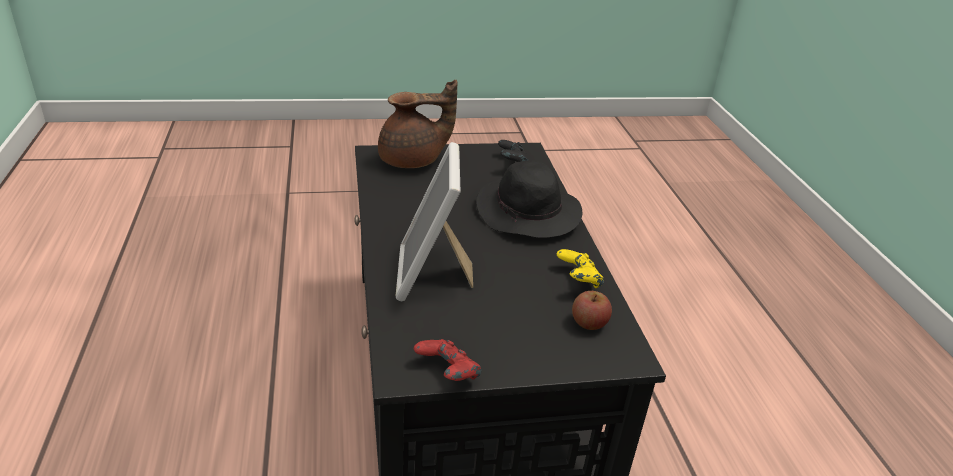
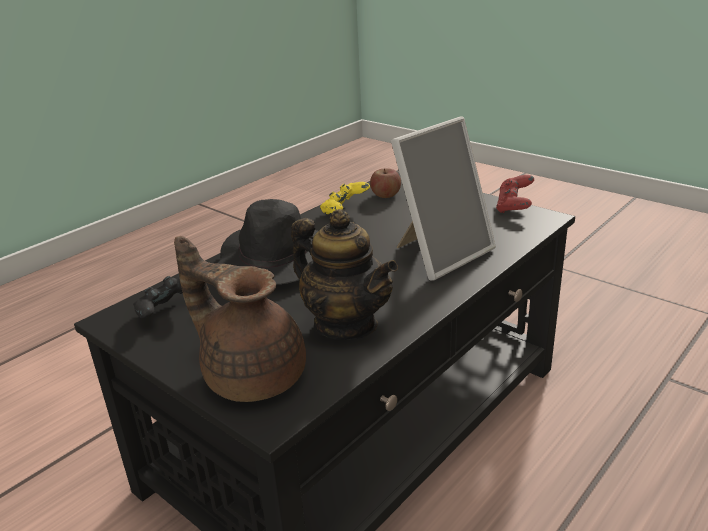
camera: 125 degrees left, 5 degrees down
(410, 199) = (346, 324): none -> teapot

